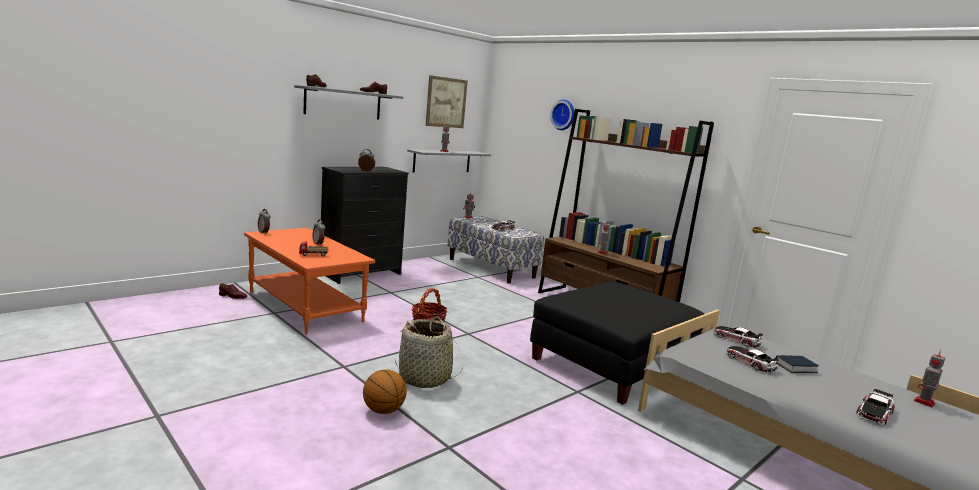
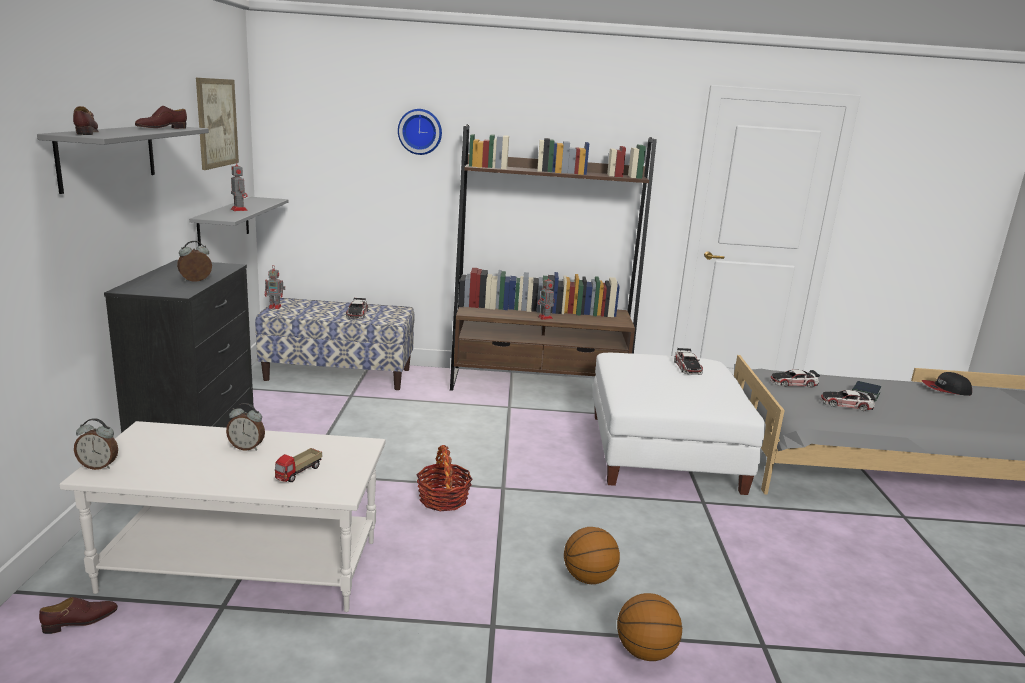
camera: 45 degrees left, 5 degrees up
(306, 306) = (245, 564): orange coffee table -> white coffee table
(425, 378) = (589, 578): basket -> basketball
(612, 364) = (664, 452): black ottoman -> white ottoman
(874, 413) = (960, 415): toy car -> toy car (687, 367)
(924, 402) = (945, 390): toy robot -> cap

